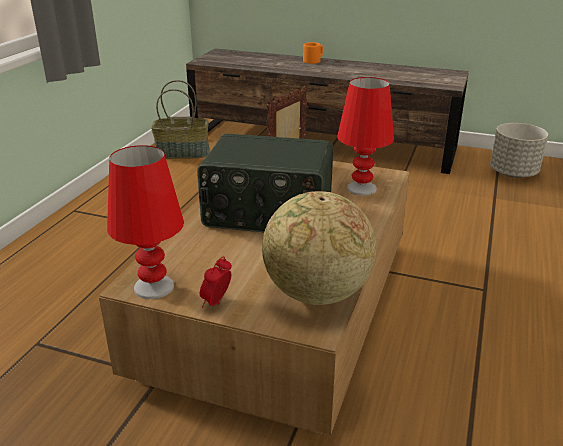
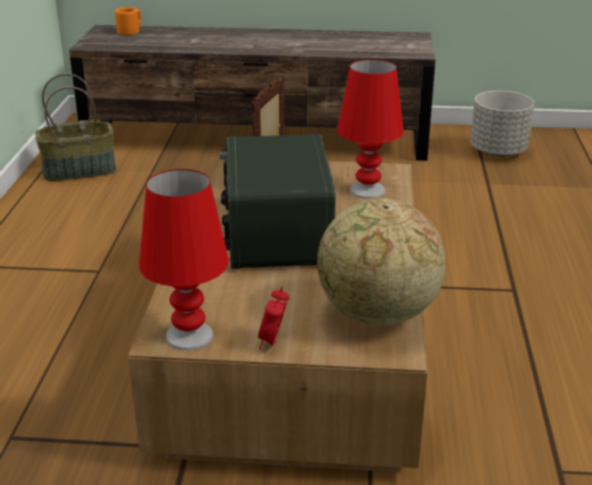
camera: 15 degrees left, 0 degrees up
(268, 213) = (275, 233): radio -> radio turned 90 degrees clockwise
(313, 61) = (237, 33): orange mug -> orange mug (131, 30)

